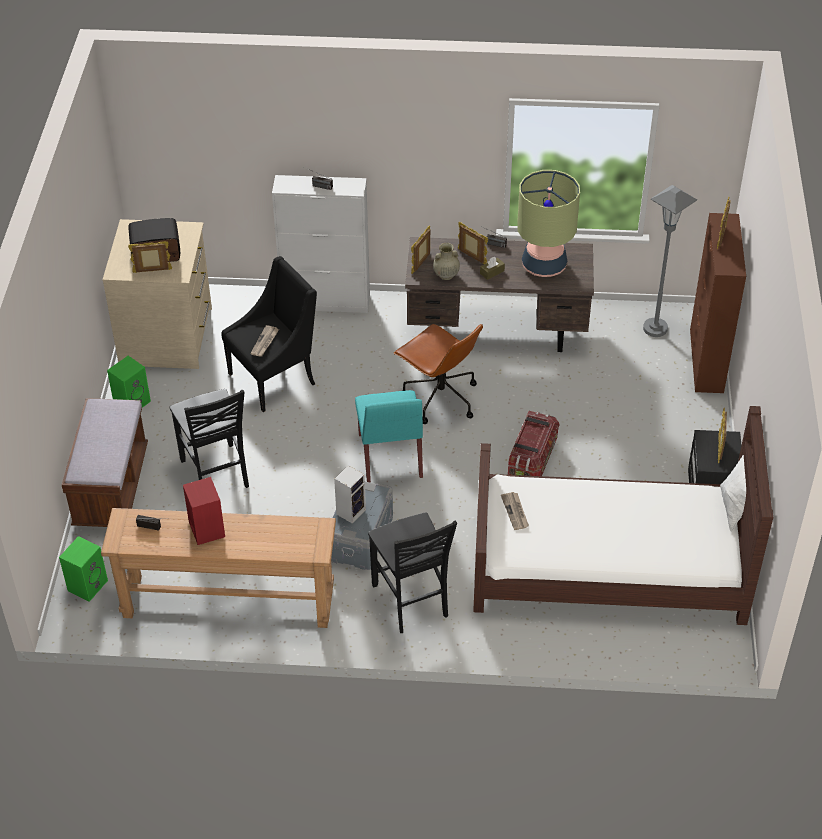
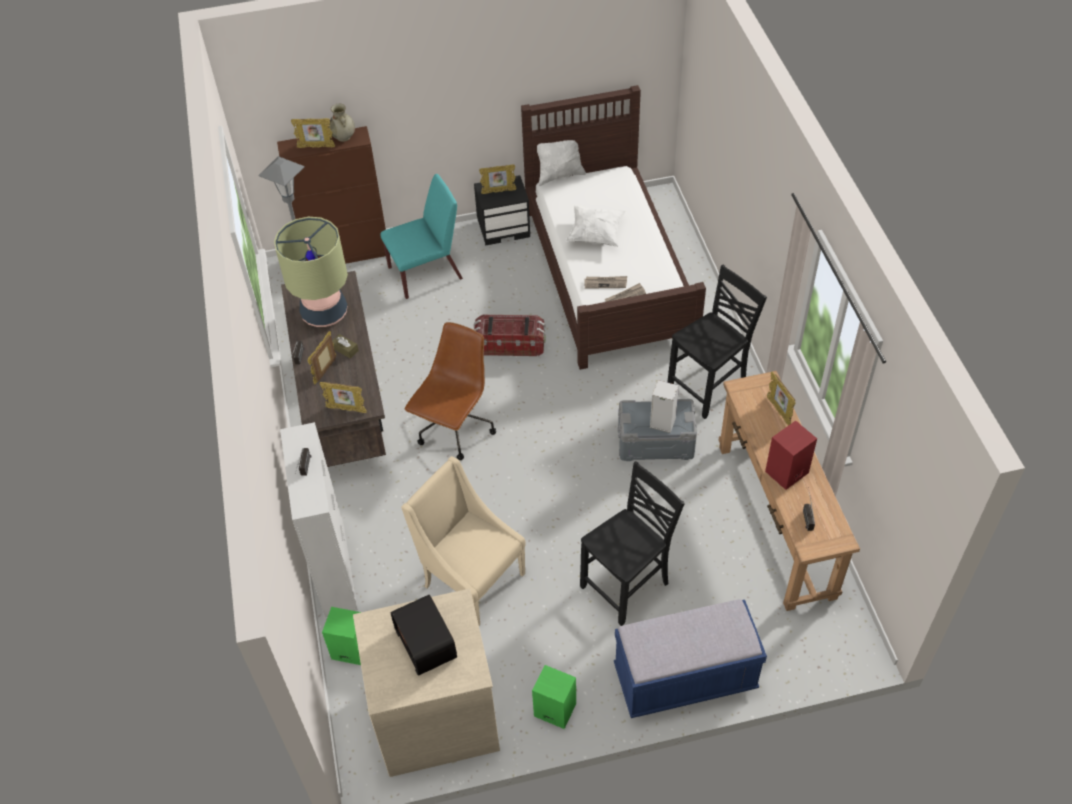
camera: 105 degrees left, 5 degrees up
(87, 584) = (816, 647): green speaker -> green speaker (349, 650)
(111, 487) = (685, 679): brown bench -> blue bench
(152, 271) = (461, 634): picture frame -> picture frame (778, 411)
(265, 342) = (482, 542): newspaper -> newspaper (605, 283)
(275, 378) = (471, 579): black armchair -> beige armchair
(390, 457) = (547, 447): turquoise chair -> turquoise chair (426, 273)
(445, 275) = (360, 385): beige vase -> beige vase (344, 137)
(621, 512) = (595, 234): none -> white pillow

